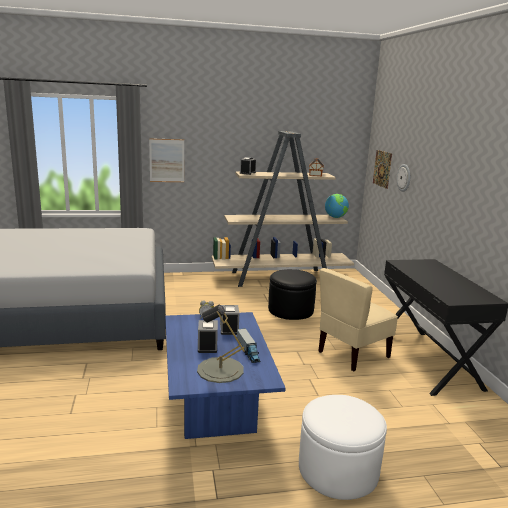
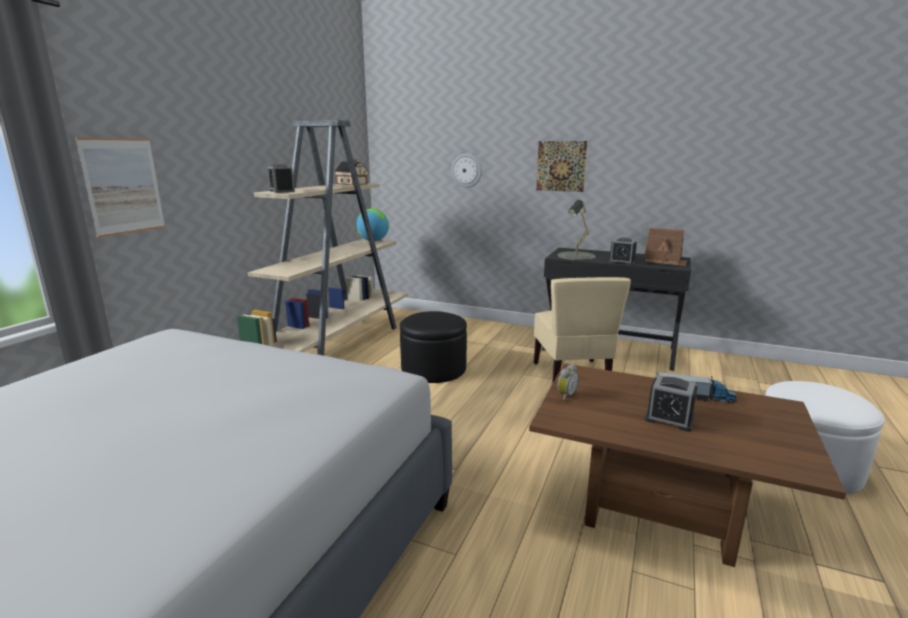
camera: 55 degrees left, 0 degrees up
(216, 409) = (658, 509): blue coffee table -> brown coffee table
(220, 370) = (753, 429): grey table lamp -> grey table lamp (576, 256)
(229, 329) = (614, 390): alarm clock -> alarm clock (621, 262)
(382, 168) = (412, 167): picture -> picture (561, 166)
(465, 295) = (665, 261): none -> toy house

